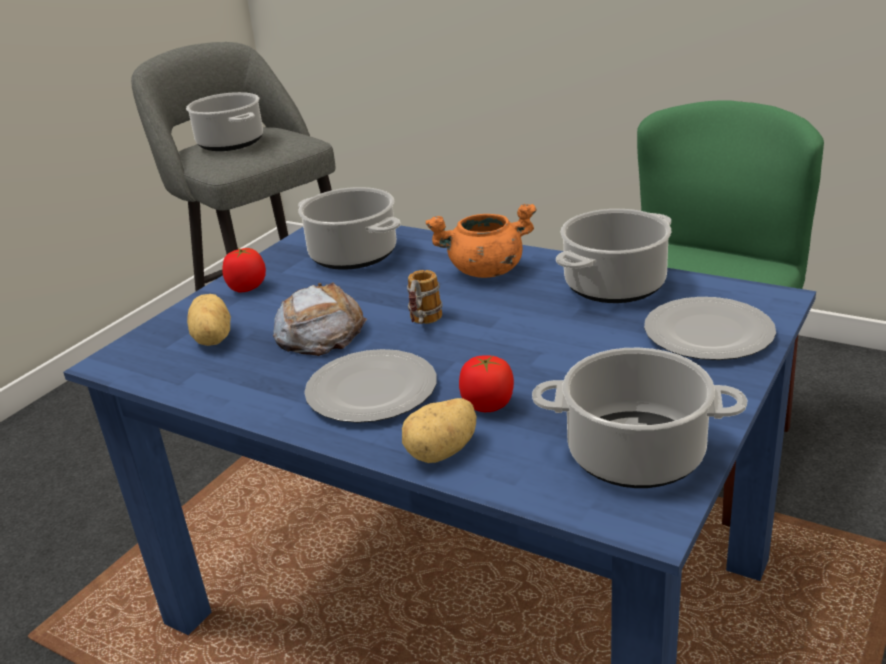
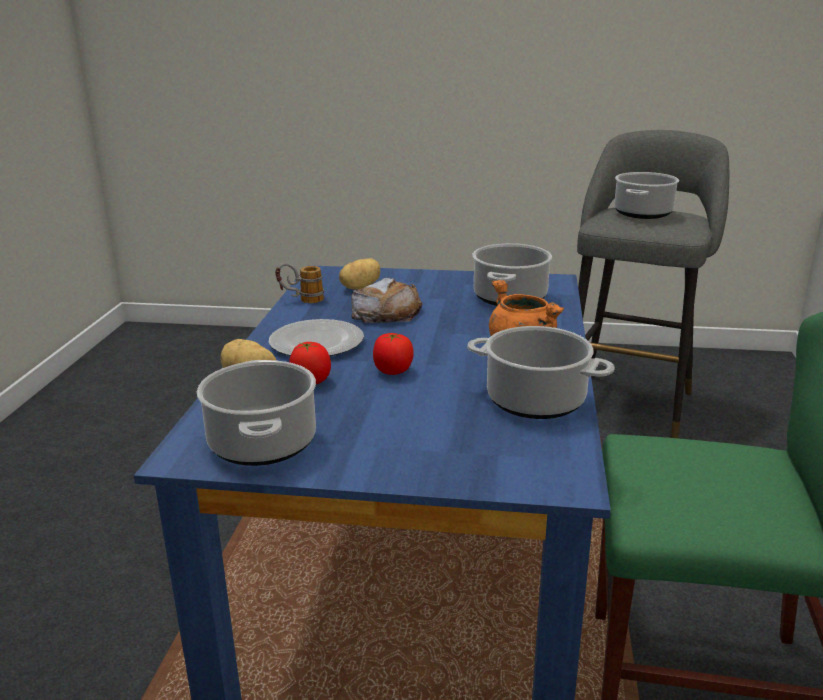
camera: 65 degrees right, 5 degrees down
(247, 288) = (434, 280): tomato -> tomato (393, 371)
(423, 324) = (416, 340): mug -> mug (301, 300)
(708, 334) = (468, 455): plate -> none

